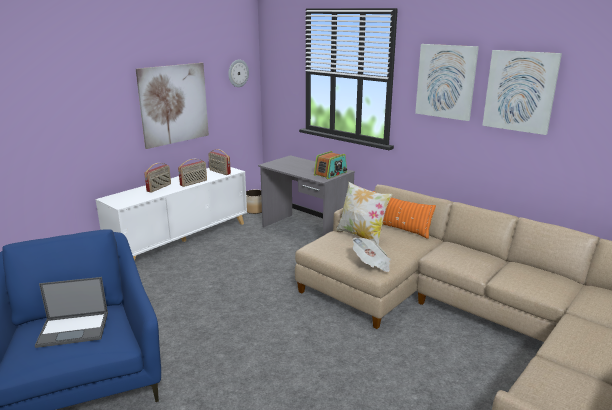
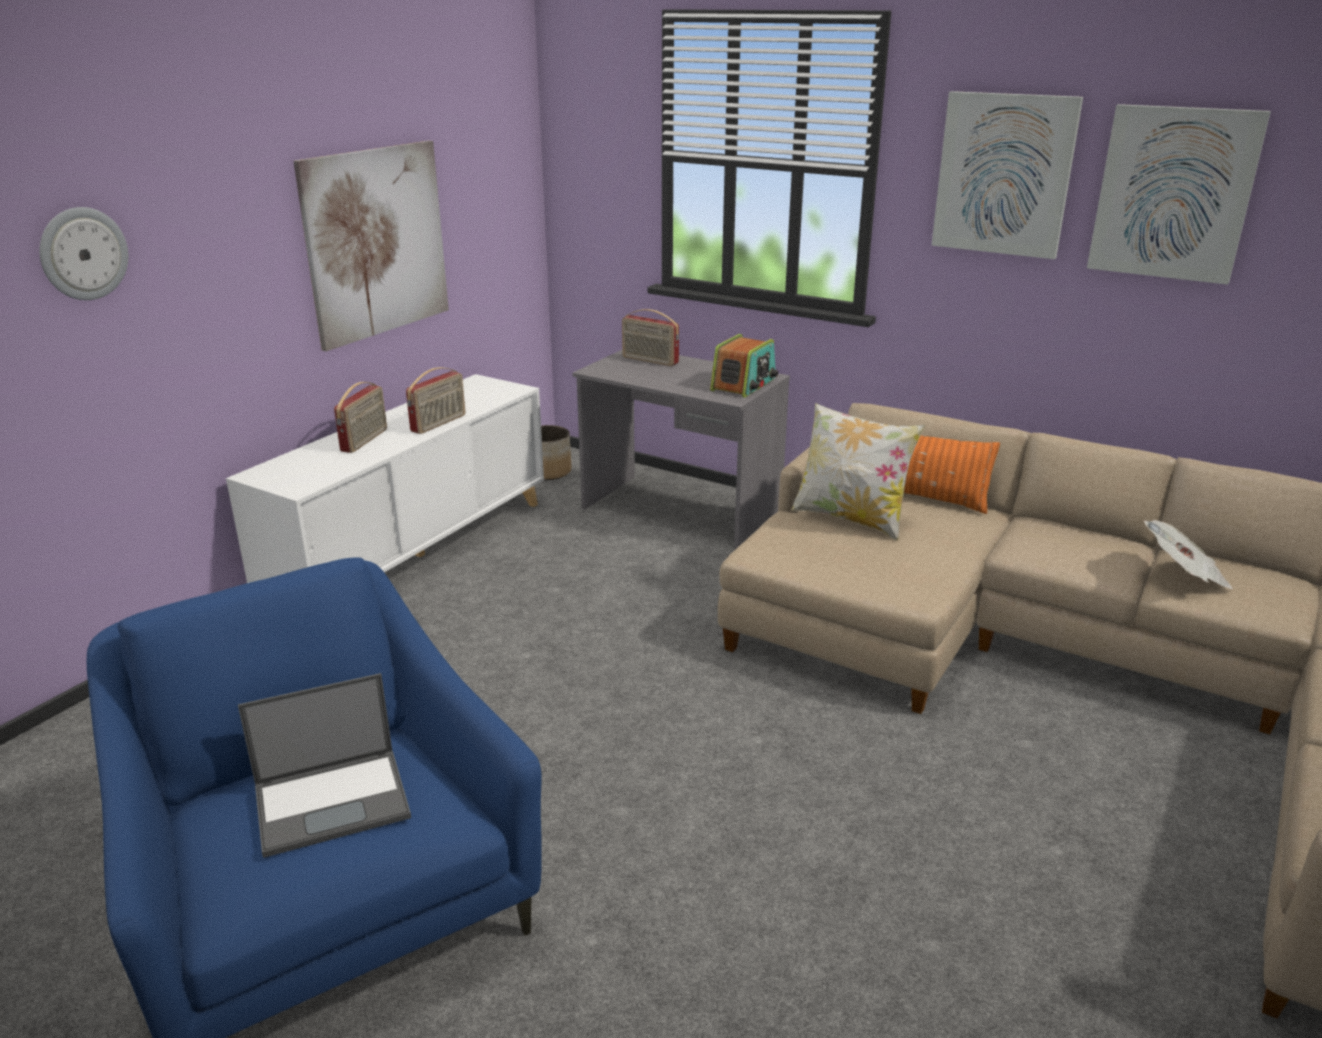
camera: 10 degrees left, 5 degrees up
(219, 172) = (483, 394): radio -> radio (649, 360)
(238, 73) = (500, 162): wall clock -> wall clock (83, 253)
(371, 264) = (901, 580): newspaper -> newspaper (1183, 575)

